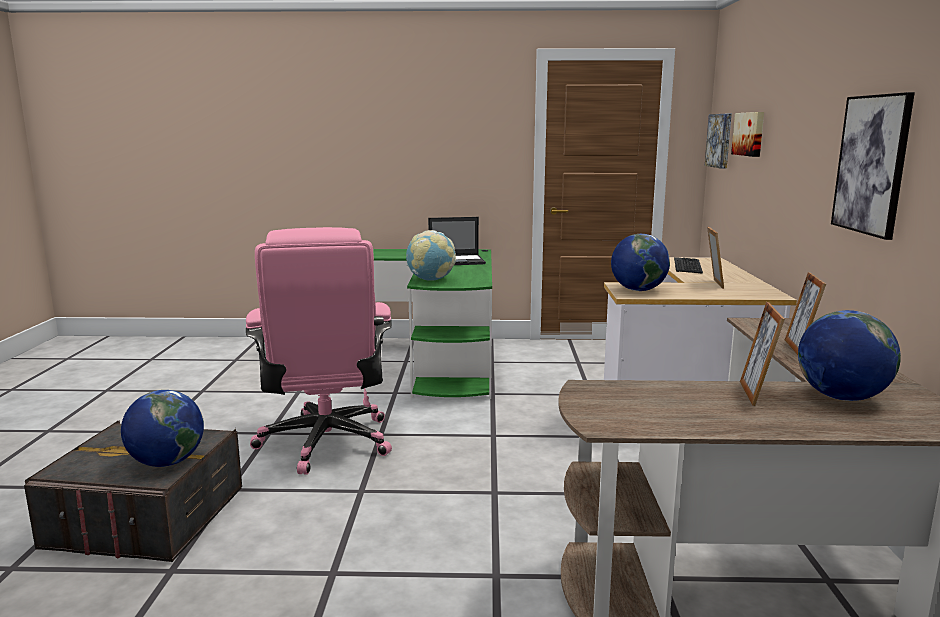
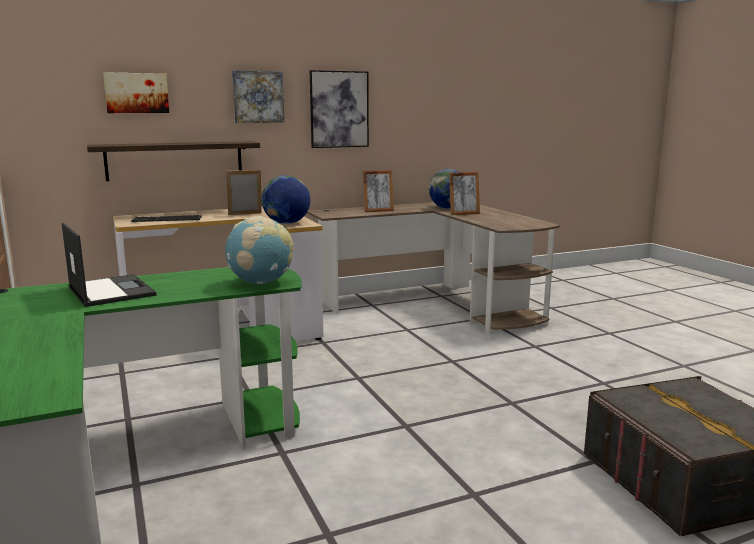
camera: 115 degrees left, 0 degrees up
(167, 462) = (679, 393): globe -> none
(326, 442) = (453, 448): pink office chair -> none
(720, 140) = (47, 100): picture -> picture (258, 97)
(755, 212) = (175, 160): none -> shelf

